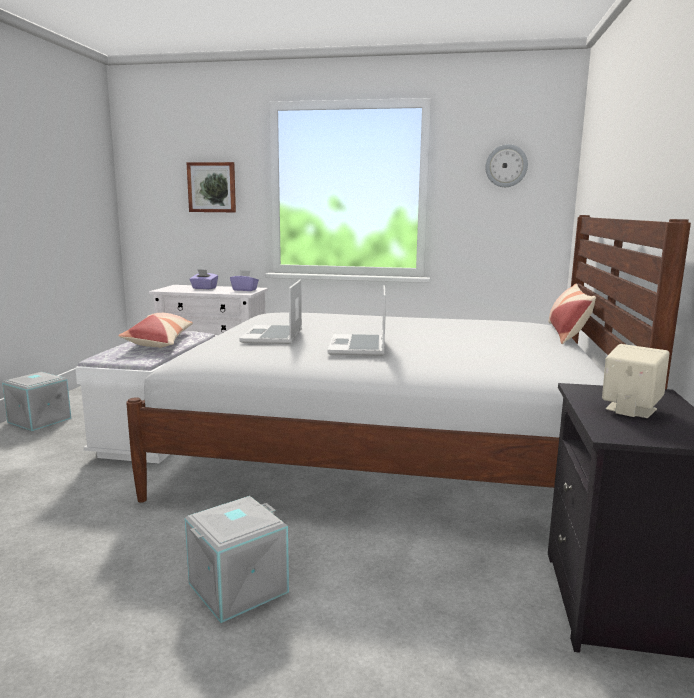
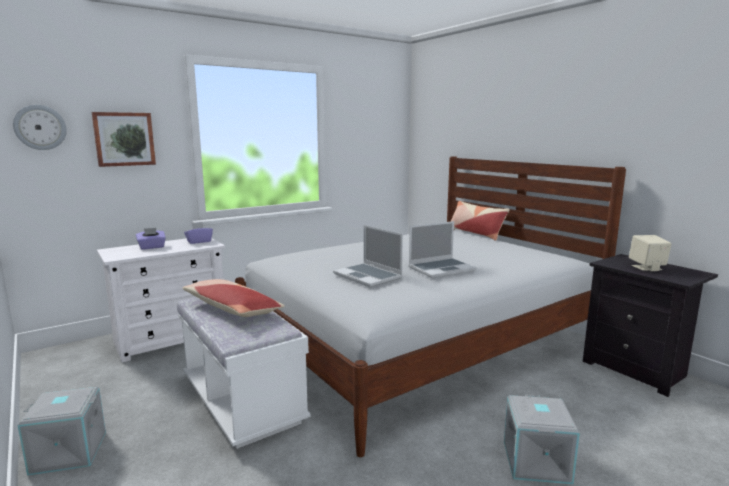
camera: 45 degrees left, 0 degrees up
(359, 347) = (442, 269): laptop -> laptop turned 75 degrees counterclockwise
(506, 166) = (372, 120): wall clock -> wall clock (40, 127)

